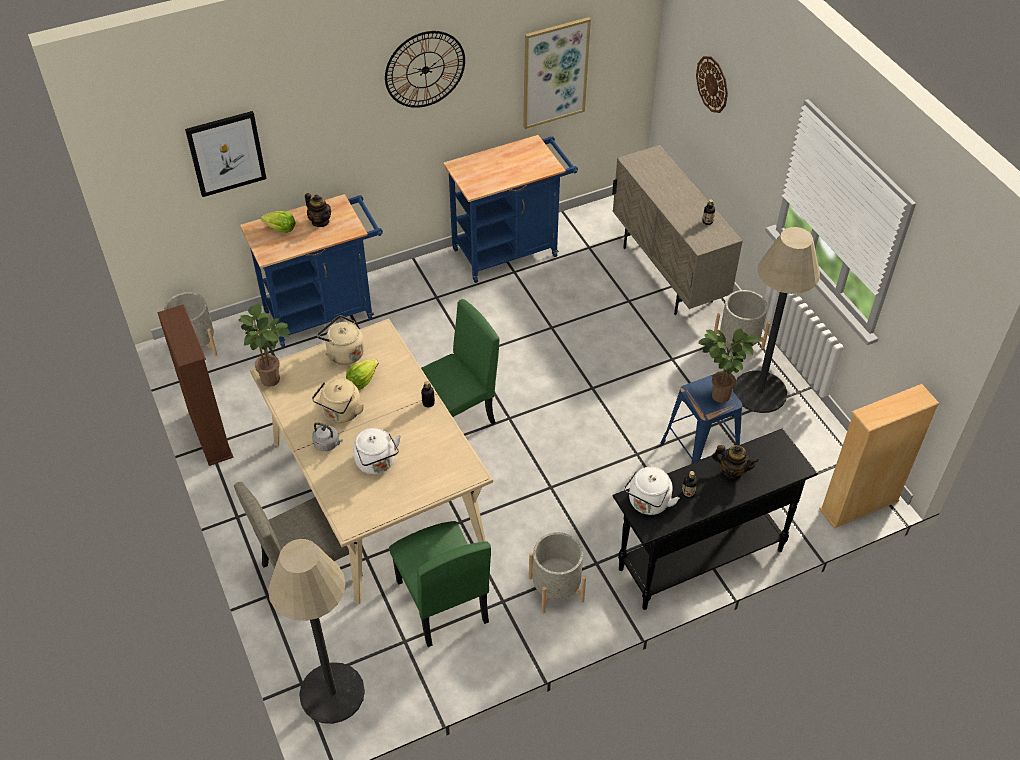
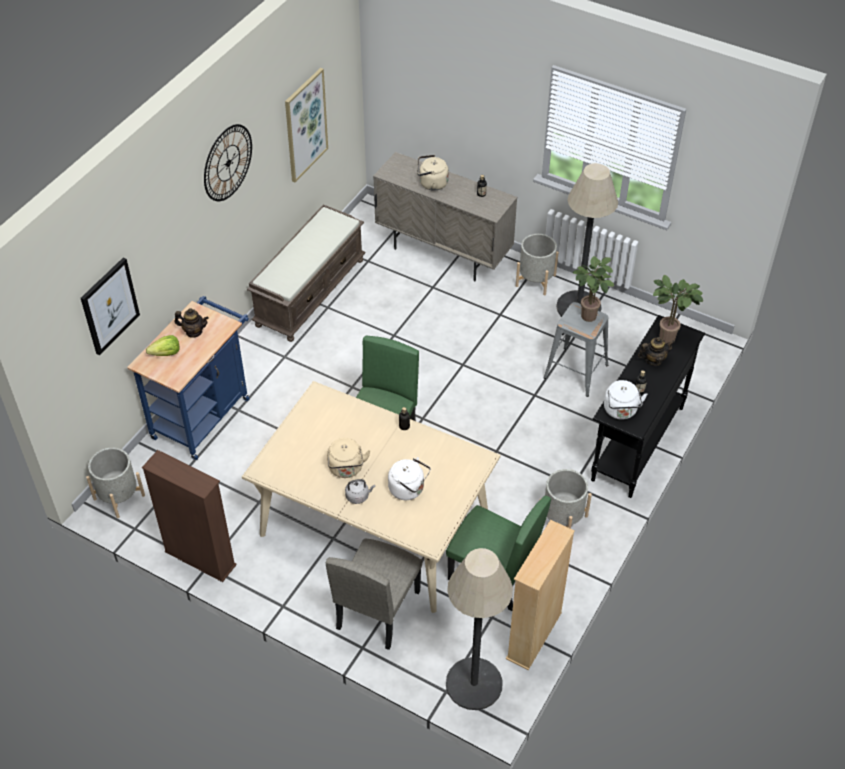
camera: 35 degrees left, 0 degrees up
(273, 381) = (269, 474): potted plant -> potted plant (670, 338)
(343, 353) = (304, 424): beige kettle -> beige kettle (431, 184)
(362, 380) = (339, 436): lettuce -> none
(511, 250) = (310, 291): blue cart -> brown bench
(700, 453) = (576, 371): blue stool -> grey stool
(712, 84) = (438, 84): wall clock -> none
(859, 505) = (703, 351): beige bookcase -> beige bookcase (534, 636)

